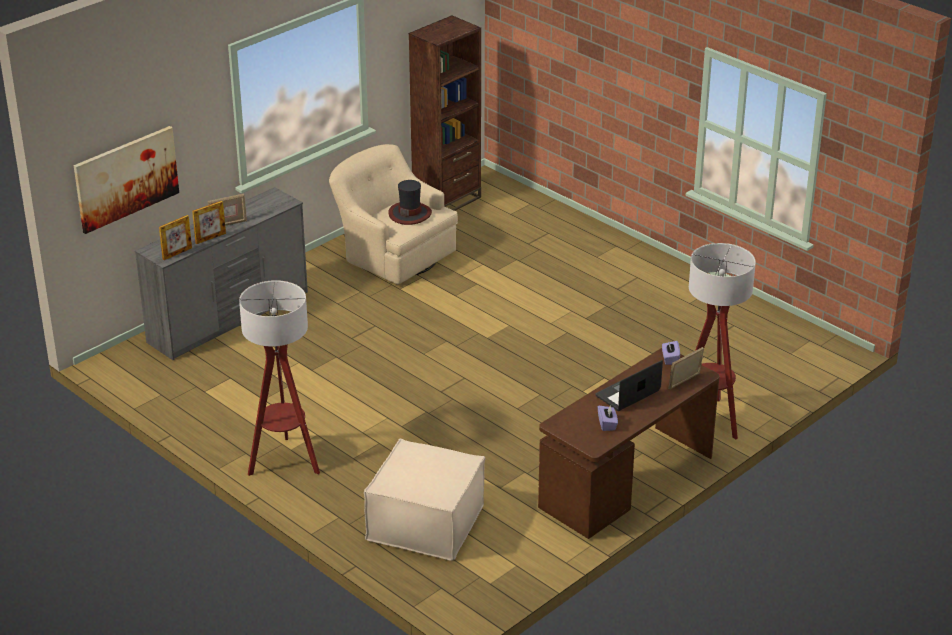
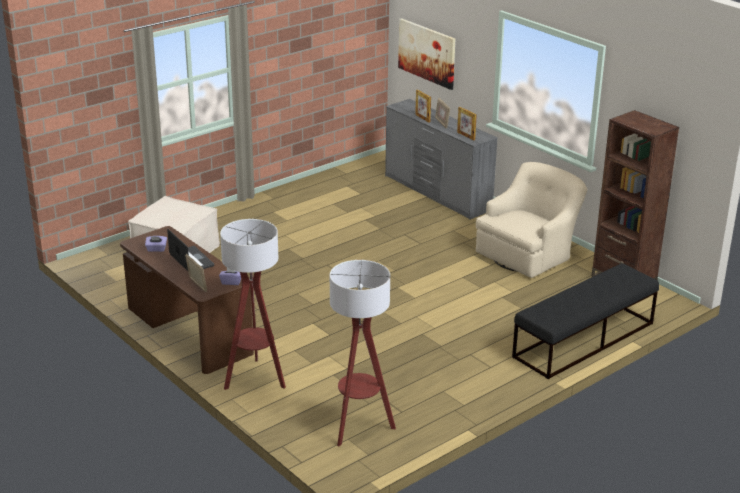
camera: 95 degrees right, 5 degrees down
(177, 253) = (403, 109): picture frame -> picture frame (466, 136)
(284, 461) = (260, 209): floor lamp -> floor lamp (359, 427)
(410, 213) = (521, 220): hat -> none
(572, 226) = (583, 340): none -> black bench

